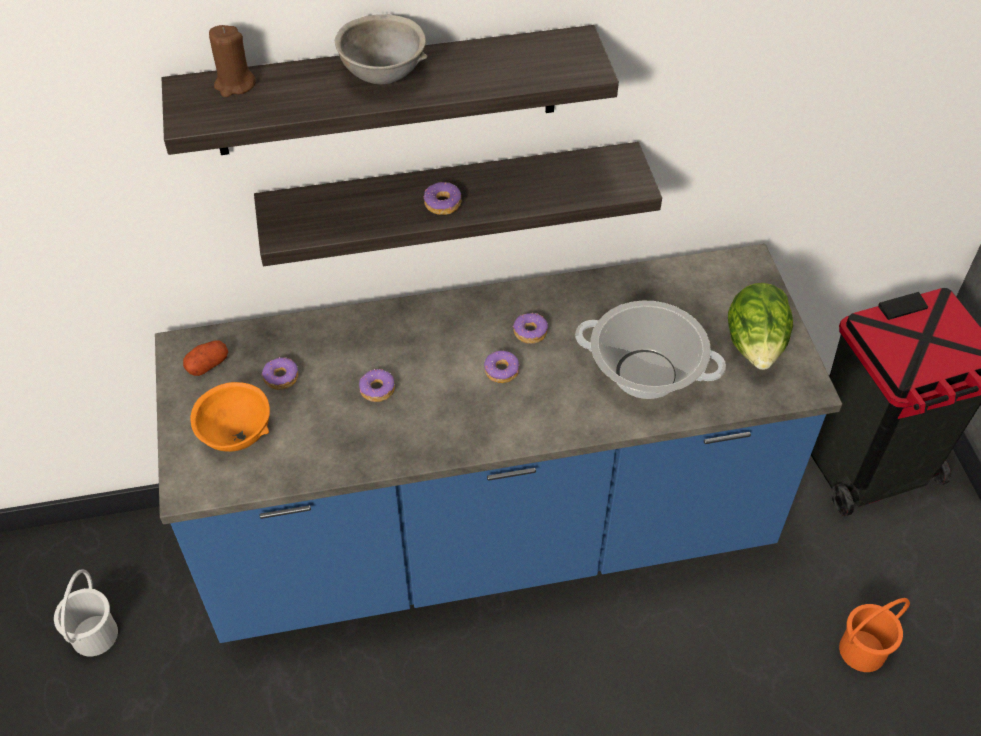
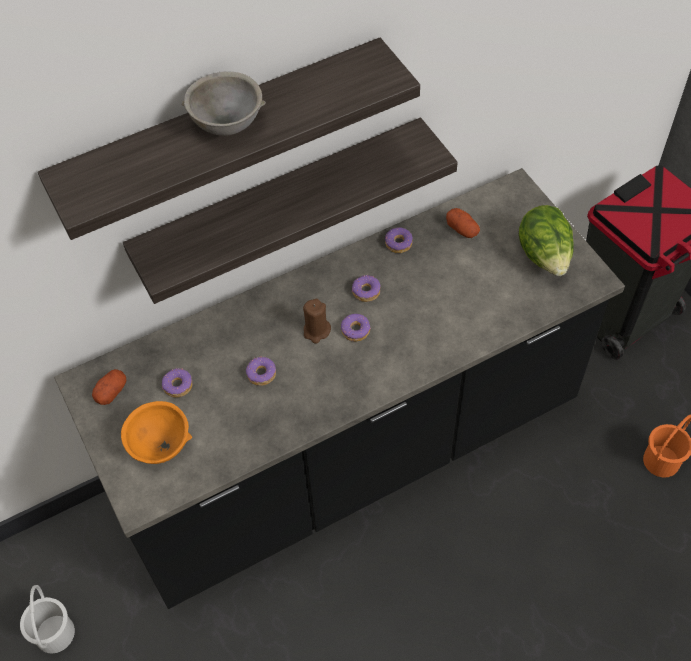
camera: 15 degrees left, 5 degrees up
(234, 84) = (105, 163): brown candle -> brown candle (316, 331)
(443, 204) = (285, 211): donut -> donut (398, 244)
(490, 537) = (351, 455): blue counter -> black counter
(645, 374) = (469, 302): cooking pot -> none
(668, 293) = (462, 229): none -> potato

